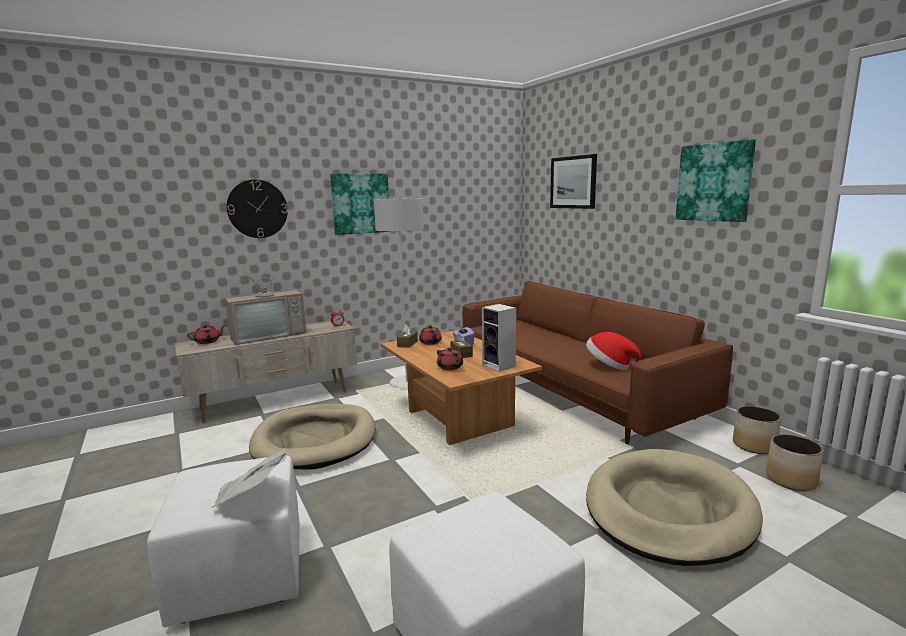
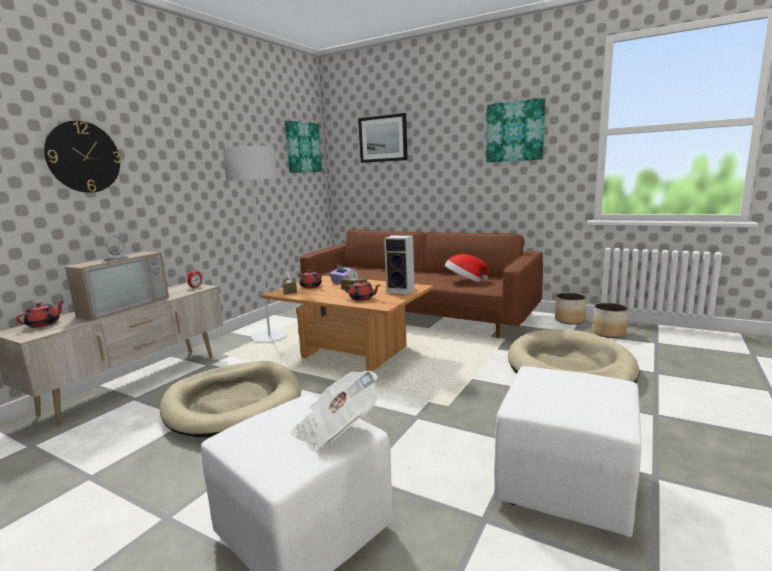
camera: 30 degrees left, 0 degrees up
(360, 203) = (194, 155): picture -> picture (302, 147)

